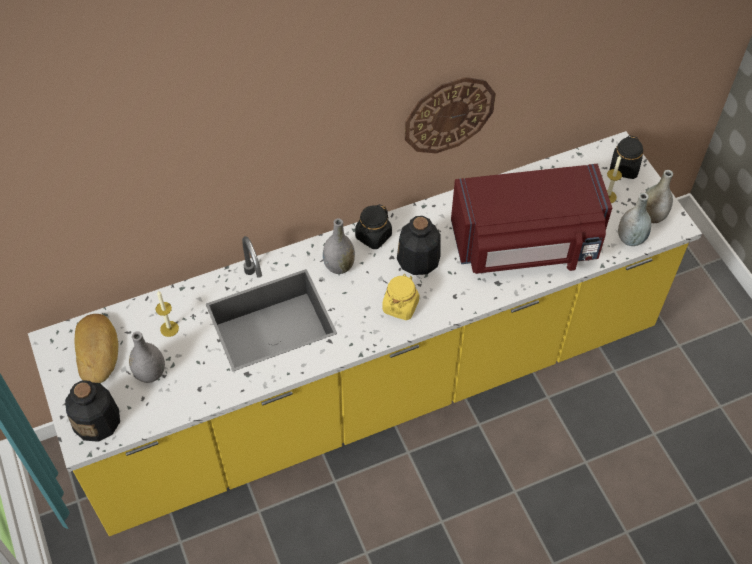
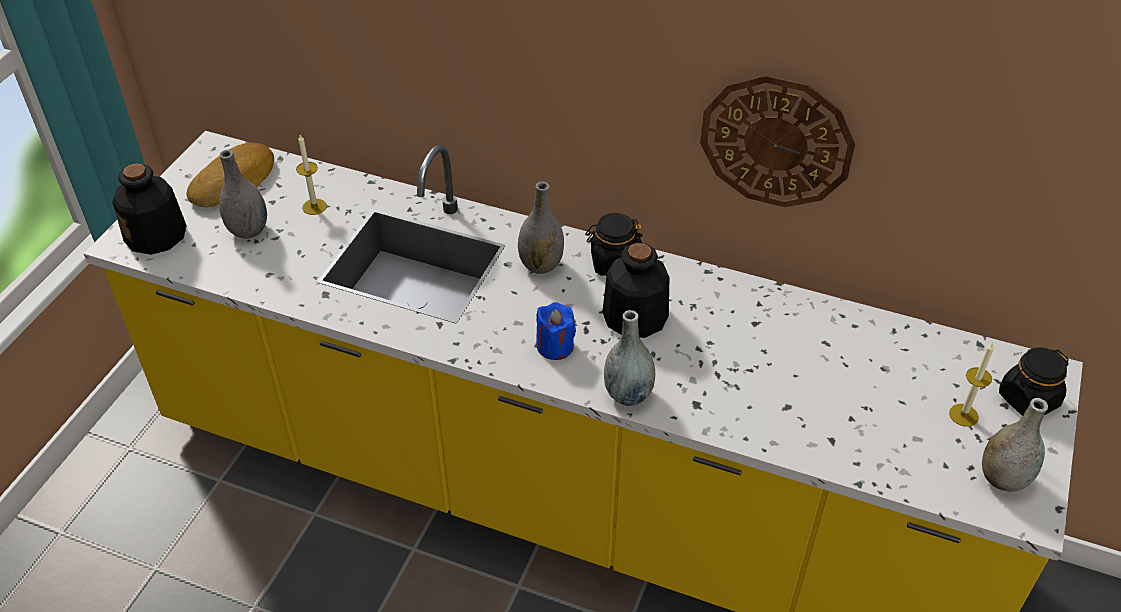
camera: 45 degrees right, 10 degrees down
(400, 306) = (555, 346): yellow jar -> blue candle
(526, 245) = (782, 392): red microwave -> none
(630, 239) = (938, 483): grey vase -> grey vase (628, 395)

